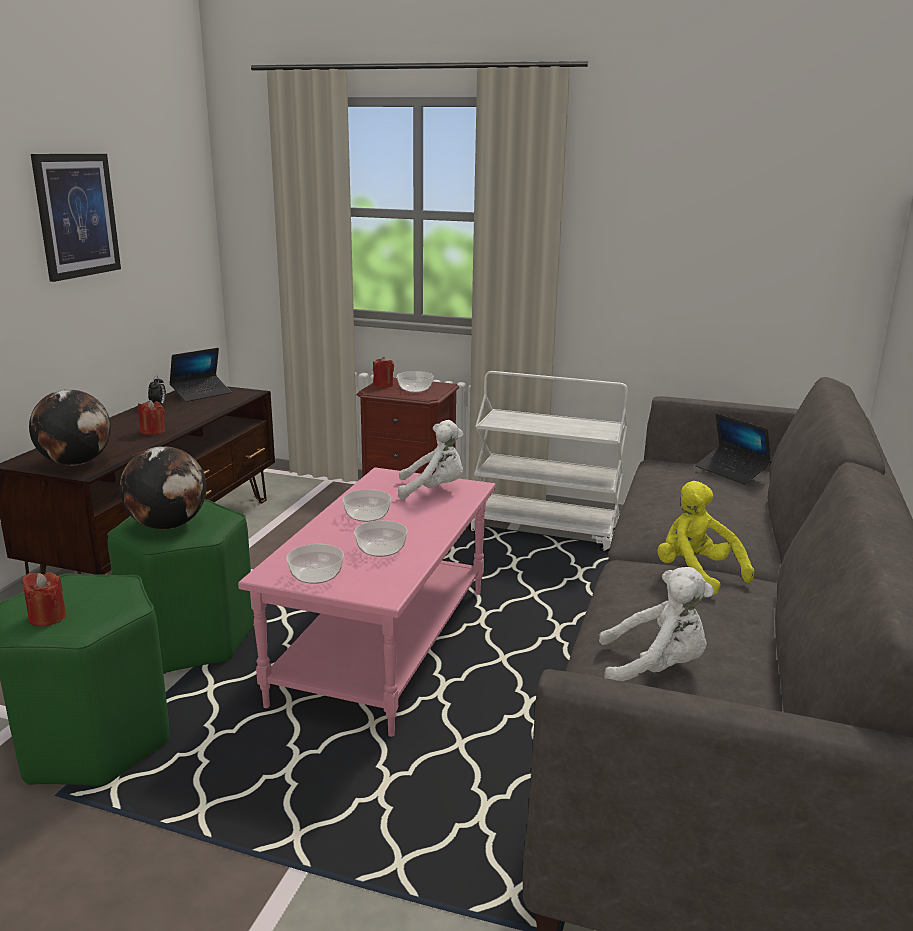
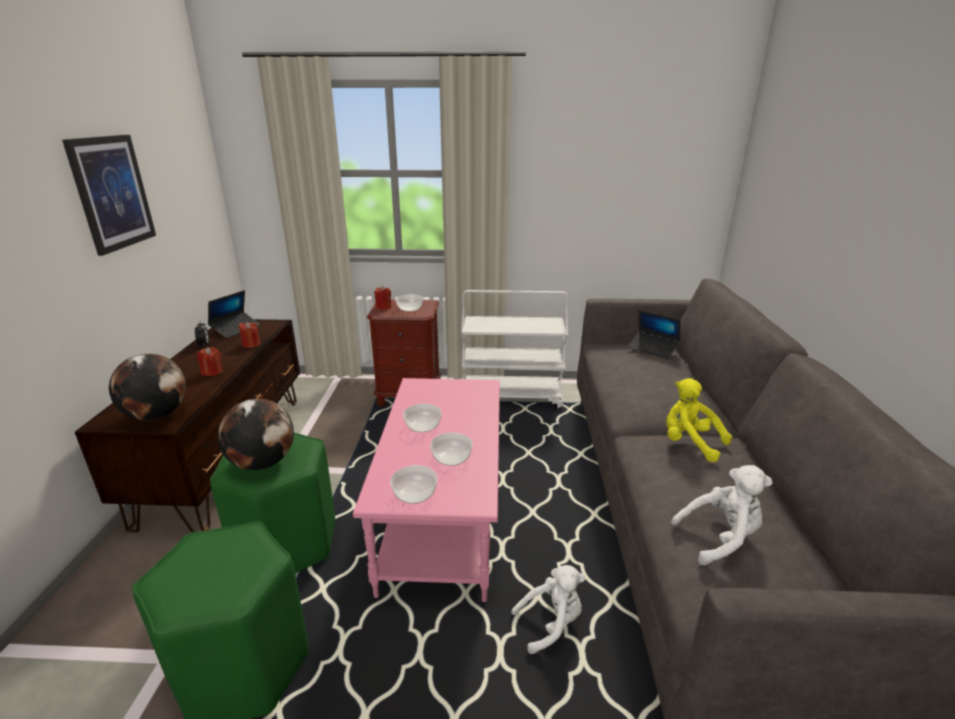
camera: 15 degrees left, 5 degrees up
(47, 617) = (196, 590): red candle -> red candle (251, 344)
(434, 490) = (459, 393): white plush toy -> white plush toy (551, 624)

